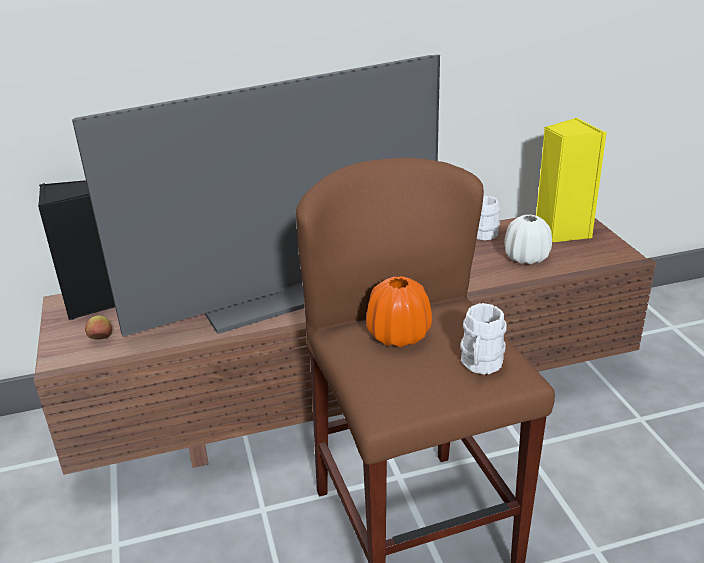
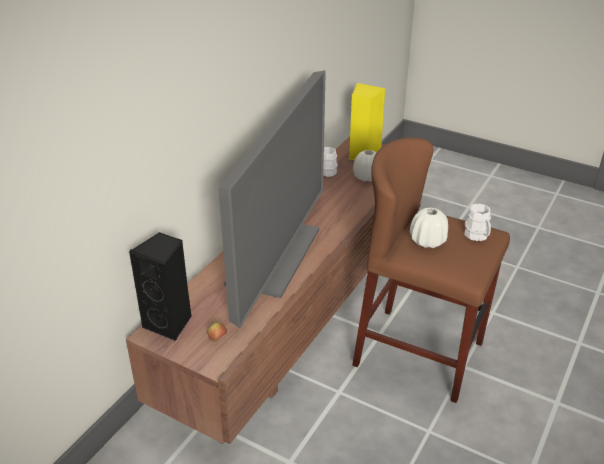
camera: 45 degrees left, 5 degrees up
(398, 335) = (427, 241): orange vase -> white vase

